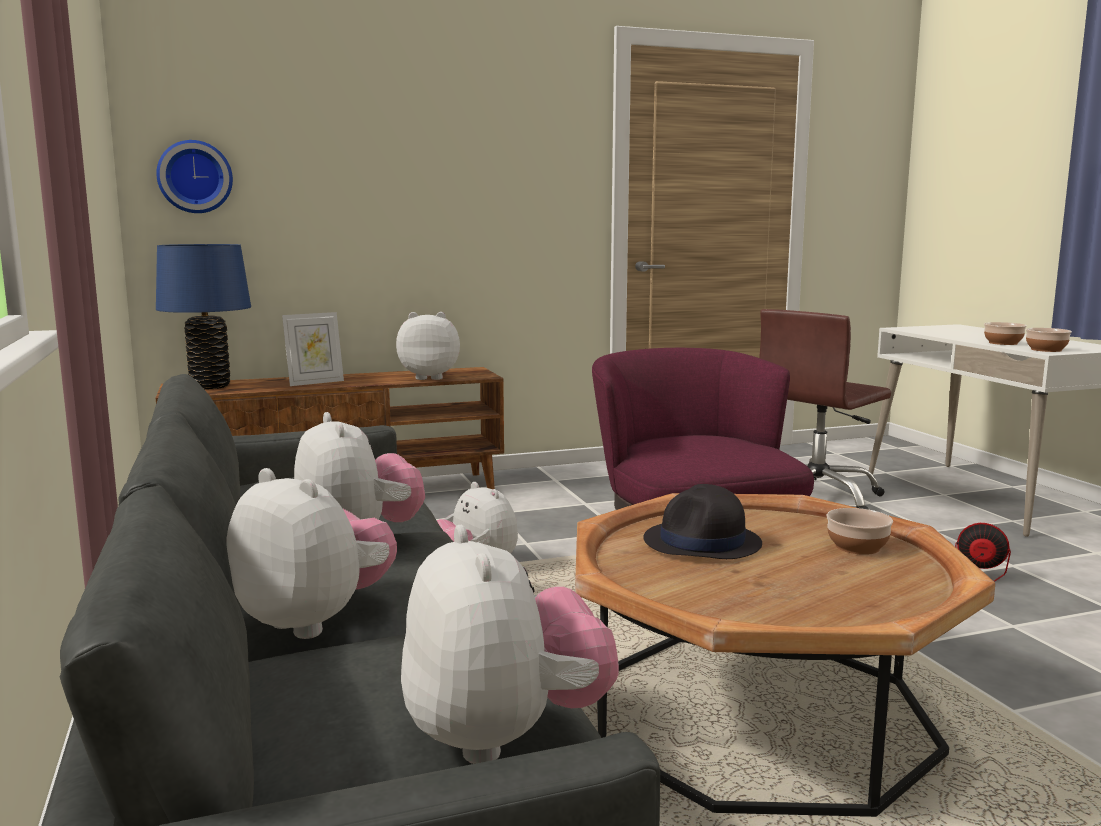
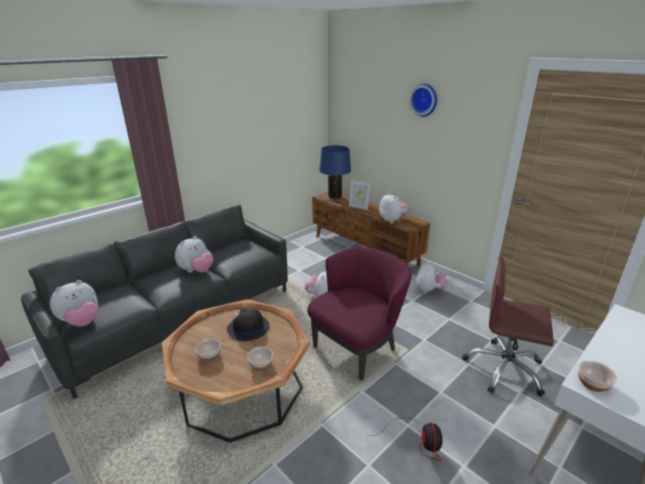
camera: 65 degrees right, 15 degrees up
(195, 177) = (345, 121): wall clock -> wall clock (424, 100)
(315, 621) = (147, 283): plush toy -> plush toy (429, 290)
(1002, 343) = (604, 361): bowl -> bowl (209, 355)

